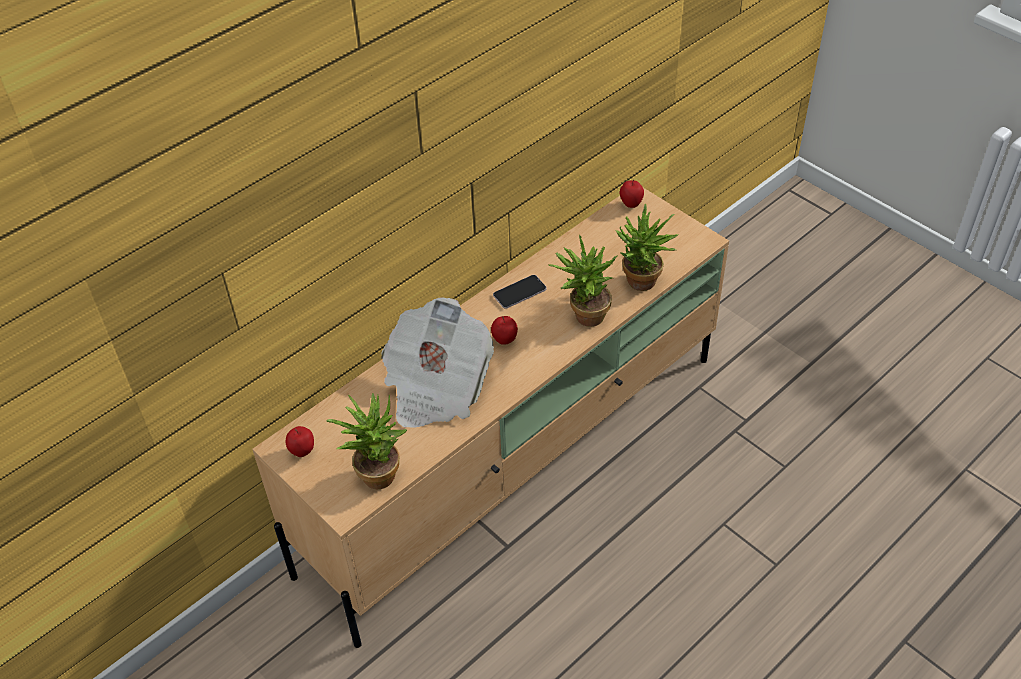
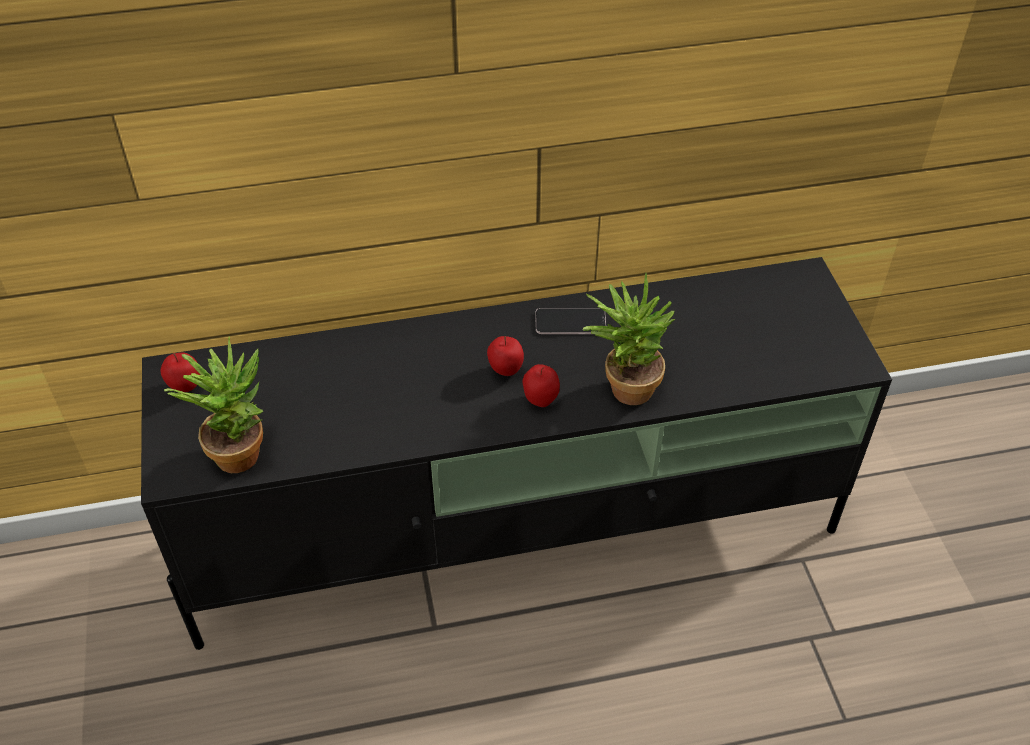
camera: 30 degrees right, 0 degrees up
(436, 386) = (385, 385): newspaper -> none
(516, 460) = (518, 533): beige tv stand -> black tv stand
(630, 204) = (793, 278): apple -> apple (540, 400)
(641, 285) = (728, 383): potted plant -> none

